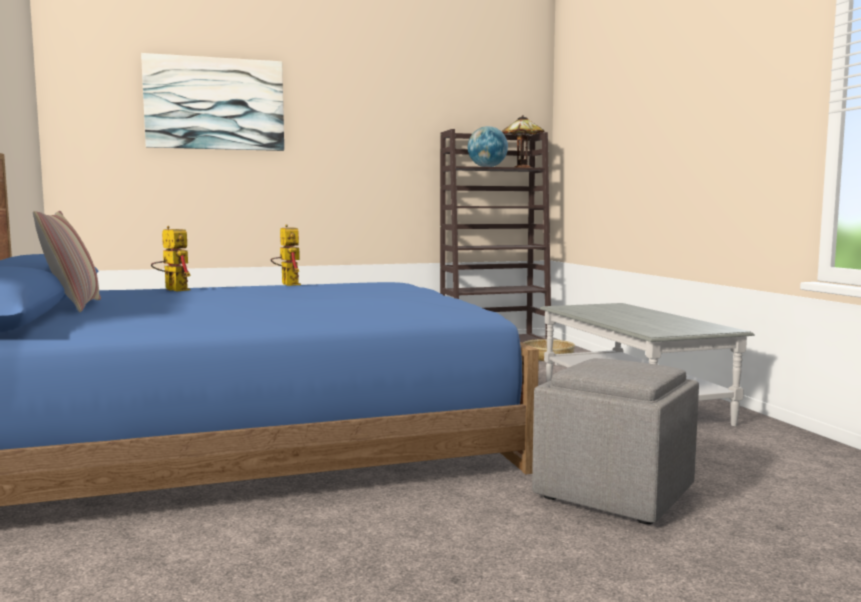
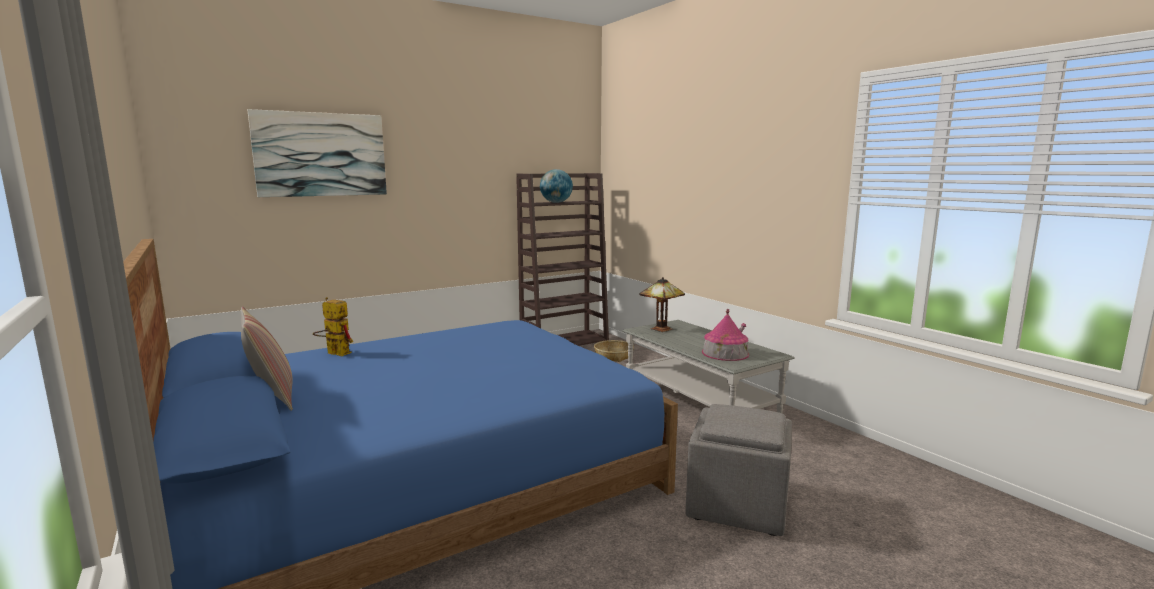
camera: 15 degrees left, 5 degrees up
(287, 284) = (428, 333): toy robot -> none
(521, 168) = (581, 201): table lamp -> table lamp (661, 329)
(655, 325) = (725, 353): none -> toy house

